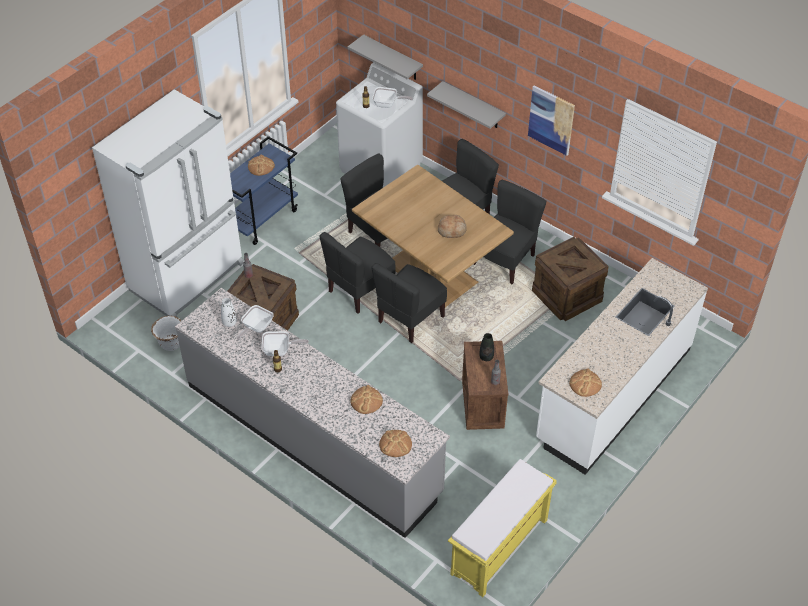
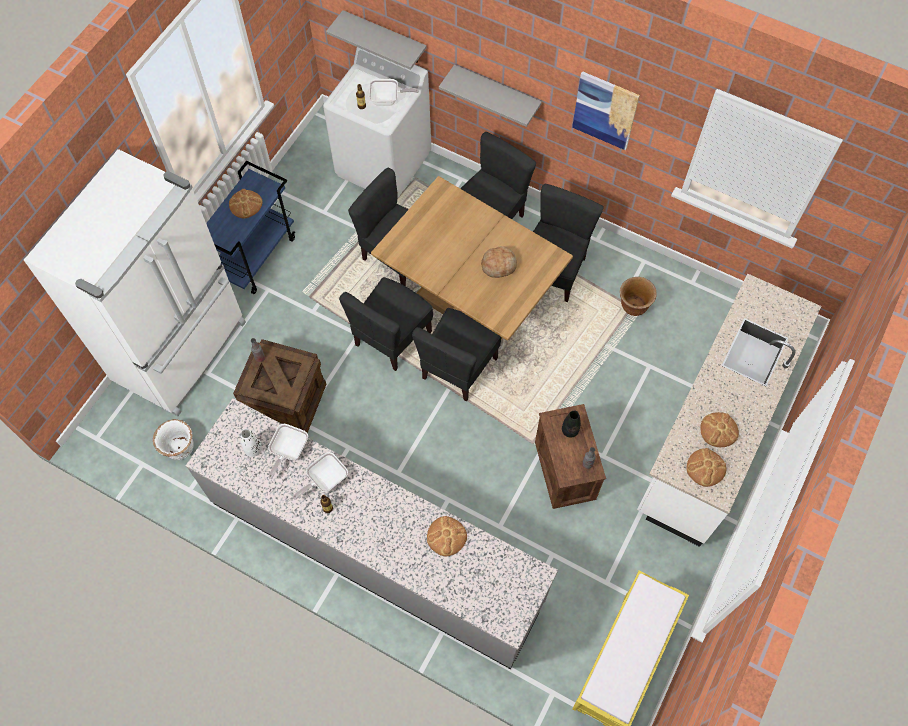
camera: 10 degrees left, 15 degrees up
(280, 350) = (324, 480): frying pan -> frying pan turned 150 degrees clockwise
(395, 444) = (494, 594): bread -> bread (718, 430)
(567, 295) = (633, 307): crate -> brown planter

